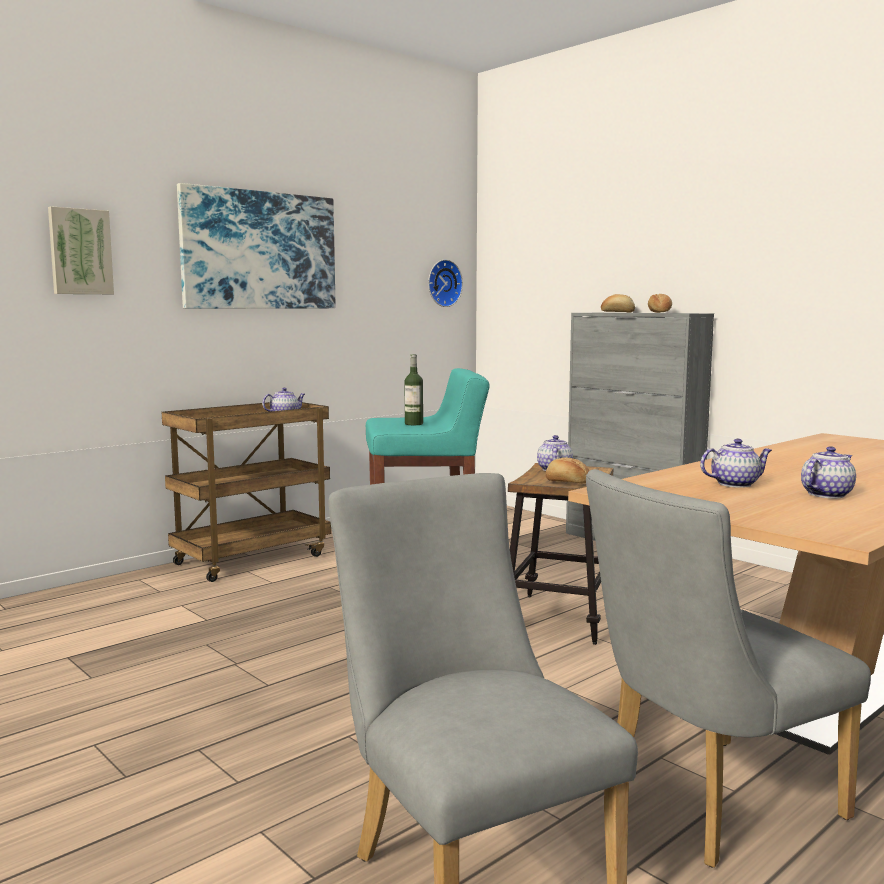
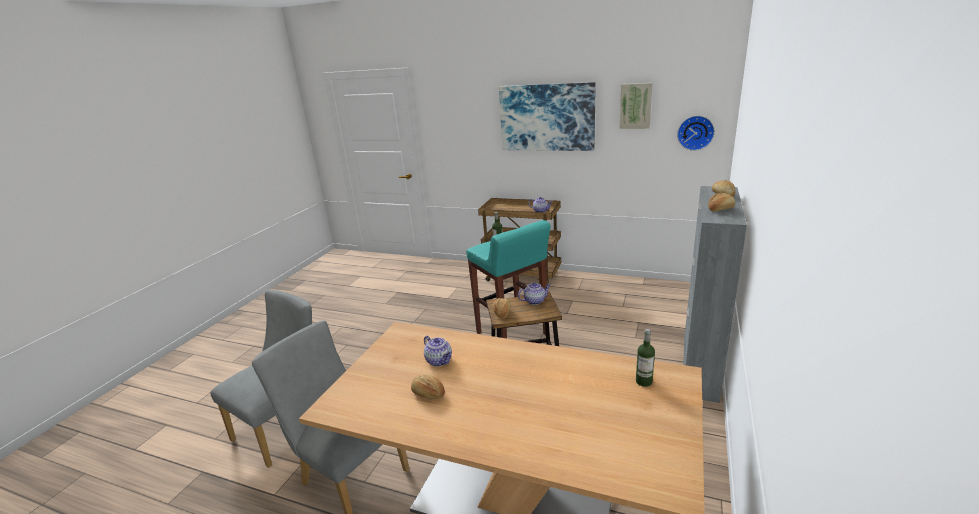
camera: 65 degrees right, 15 degrees up
(80, 252) = (457, 123): picture -> picture (635, 106)
(826, 494) = (428, 394): teapot -> bread
(840, 444) = (644, 381): none -> bottle

